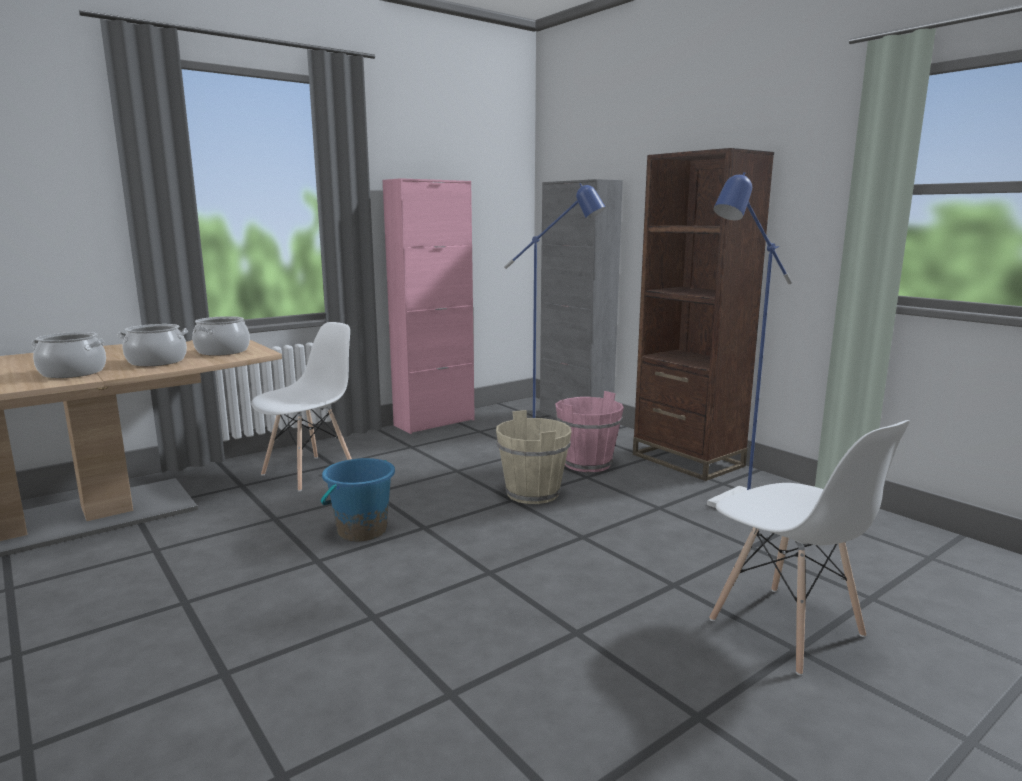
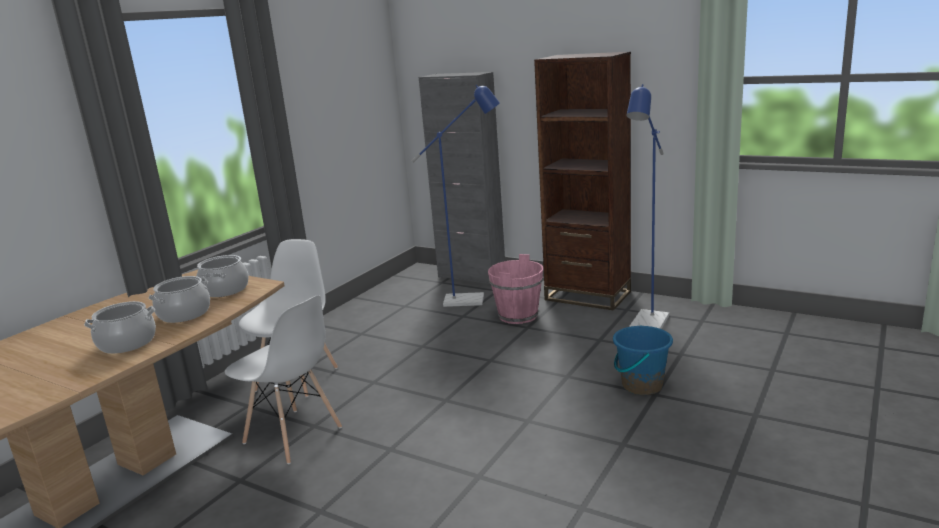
camera: 20 degrees left, 5 degrees up
(361, 531) = (399, 416): blue bucket -> blue bucket (641, 385)
(434, 422) = (357, 306): pink cabinet -> none
(533, 493) = (501, 351): beige bucket -> none
(787, 629) = (741, 403): white chair -> white chair (293, 436)

